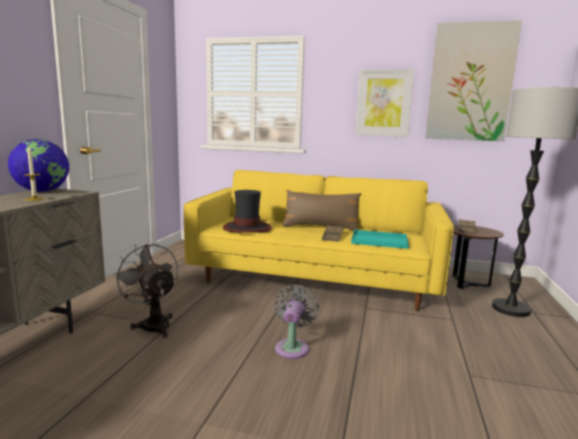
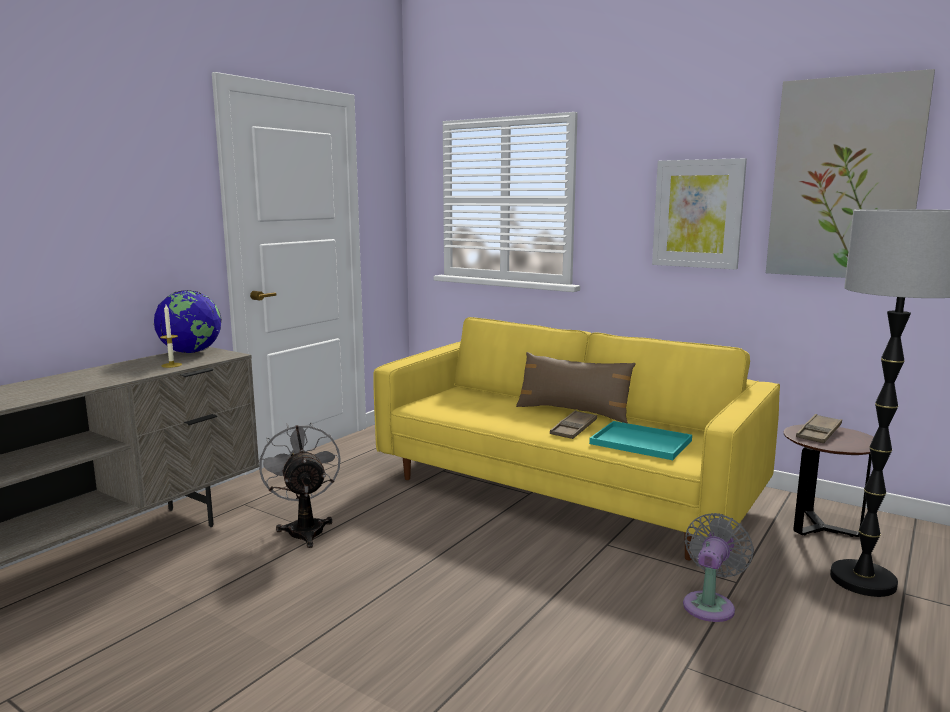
camera: 20 degrees right, 0 degrees up
(247, 228) = (461, 407): hat -> none
(293, 347) = (458, 585): grey fan -> grey fan (710, 604)

